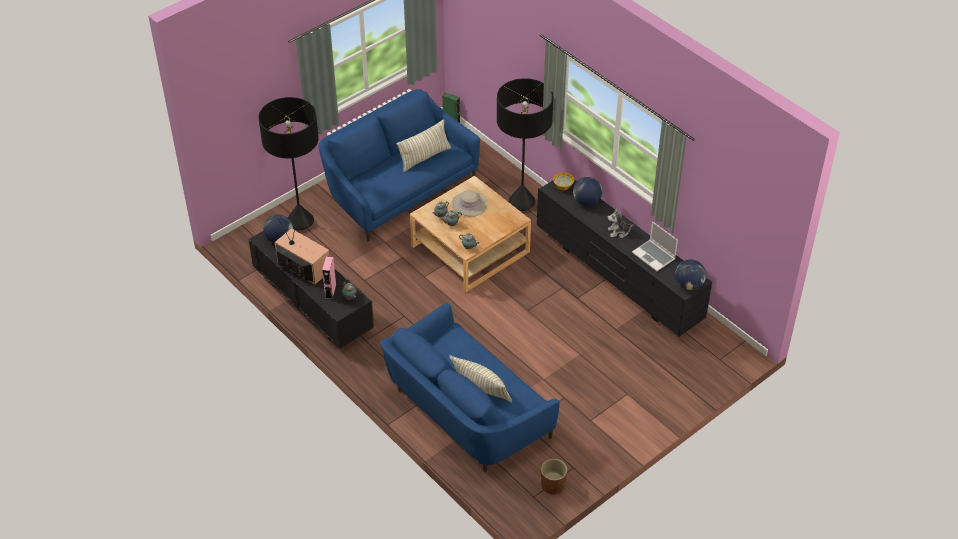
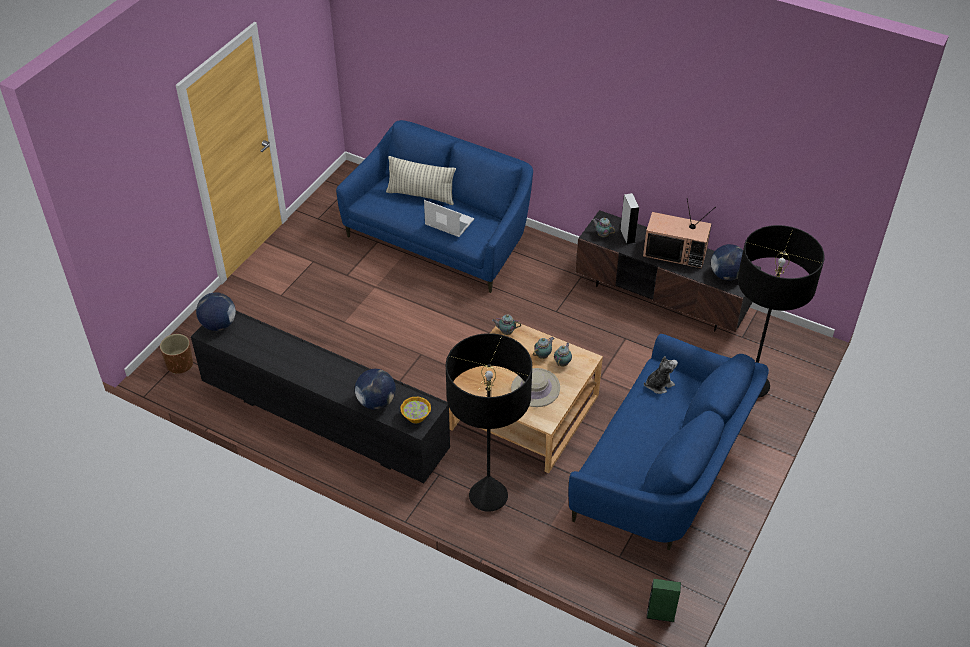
camera: 160 degrees right, 0 degrees up
(330, 291) = (627, 236): pink speaker -> grey speaker
(424, 157) = (633, 443): pillow -> none
(553, 485) = (332, 201): brown planter -> brown planter (179, 364)
(619, 231) = (321, 370): plush toy -> plush toy (658, 384)
(654, 256) = (268, 349): laptop -> laptop (448, 223)

